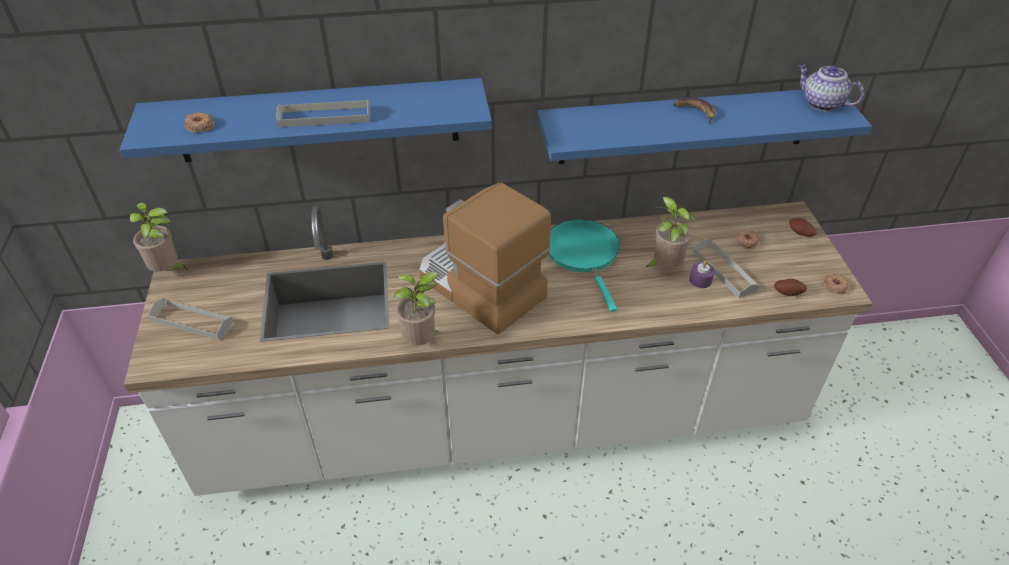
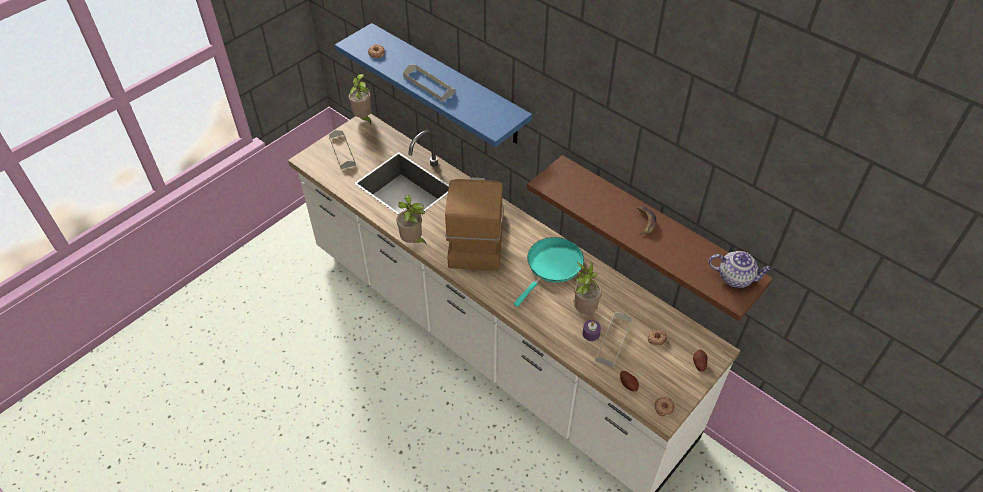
camera: 50 degrees right, 5 degrees up
(685, 126) = (656, 229): blue shelf -> brown shelf
(821, 103) = (736, 278): teapot -> teapot turned 105 degrees clockwise

